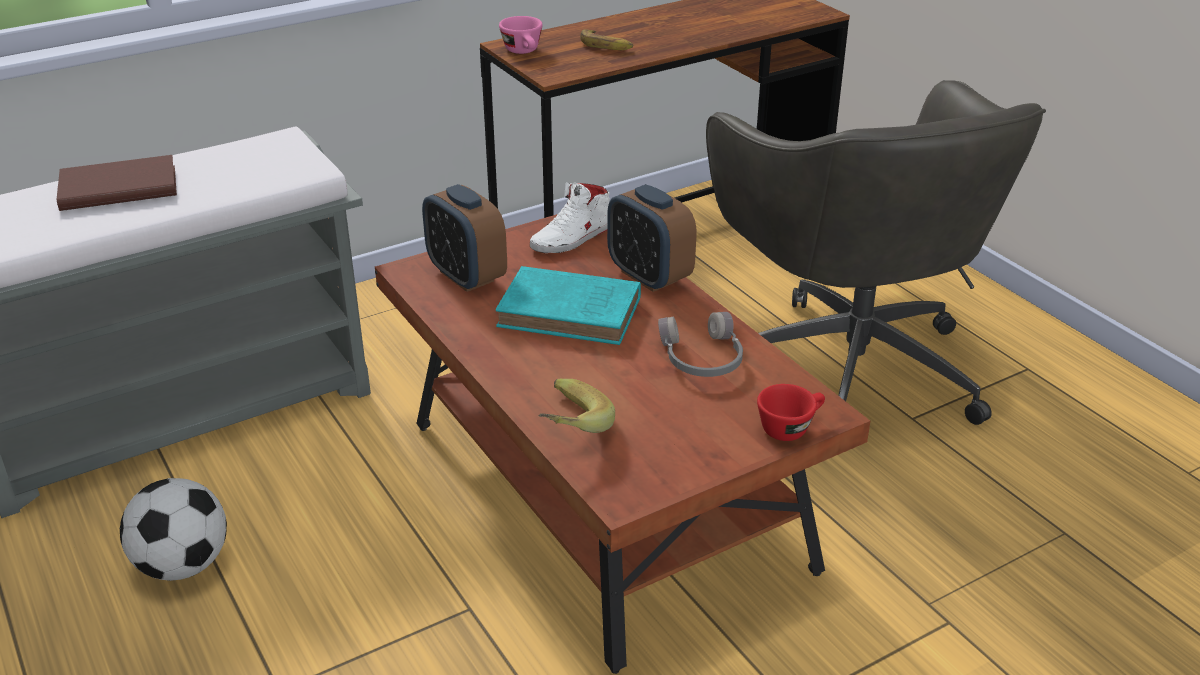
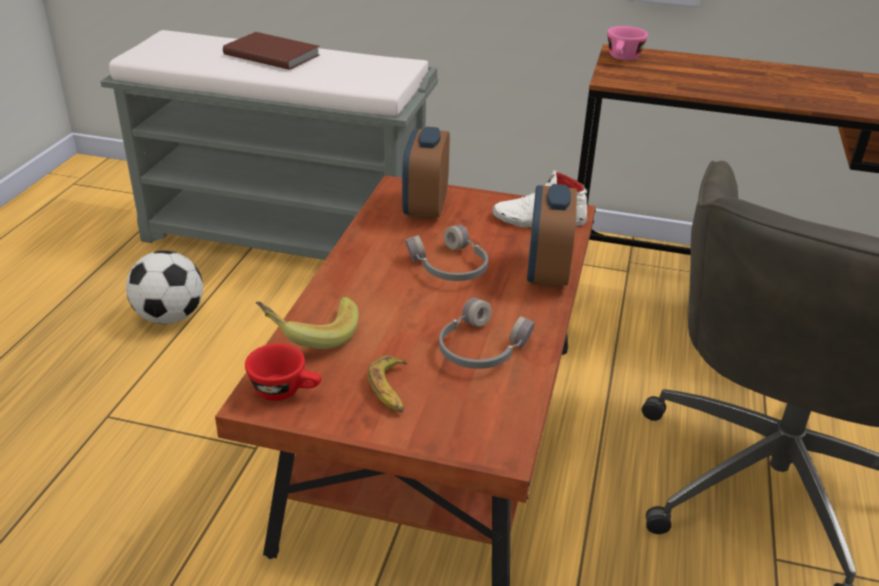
camera: 45 degrees right, 0 degrees up
(573, 313) = (449, 267): turquoise book -> grey headphones
(606, 45) = (697, 76): banana -> banana (391, 390)
(790, 427) = (454, 440): red cup -> red cup (286, 391)

